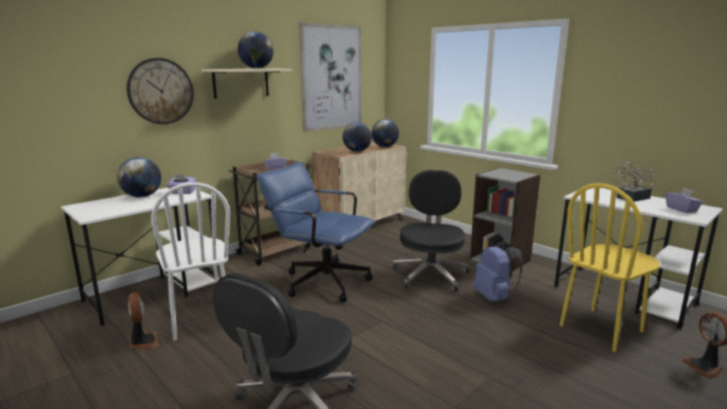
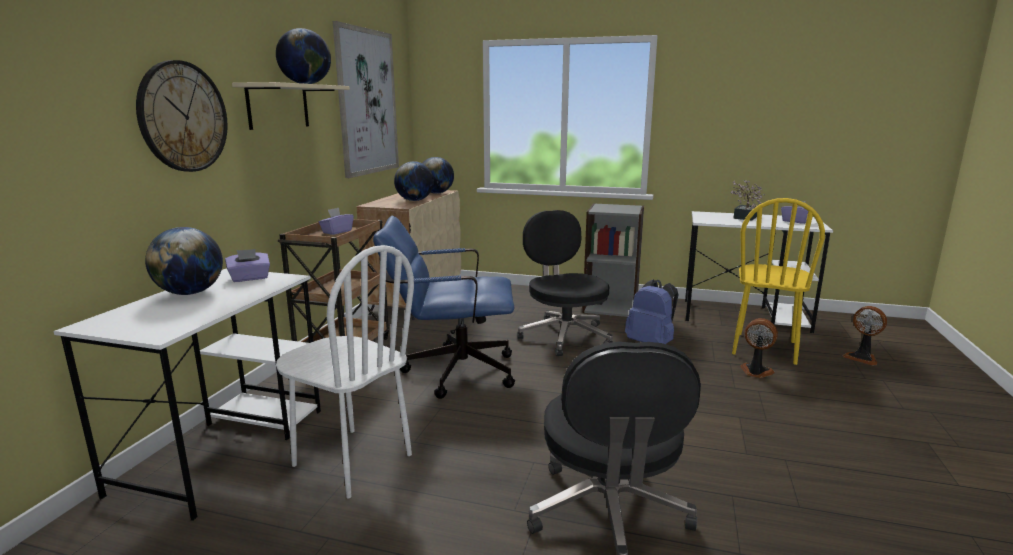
camera: 30 degrees left, 0 degrees up
(143, 342) = (302, 517): fan -> fan (755, 372)

